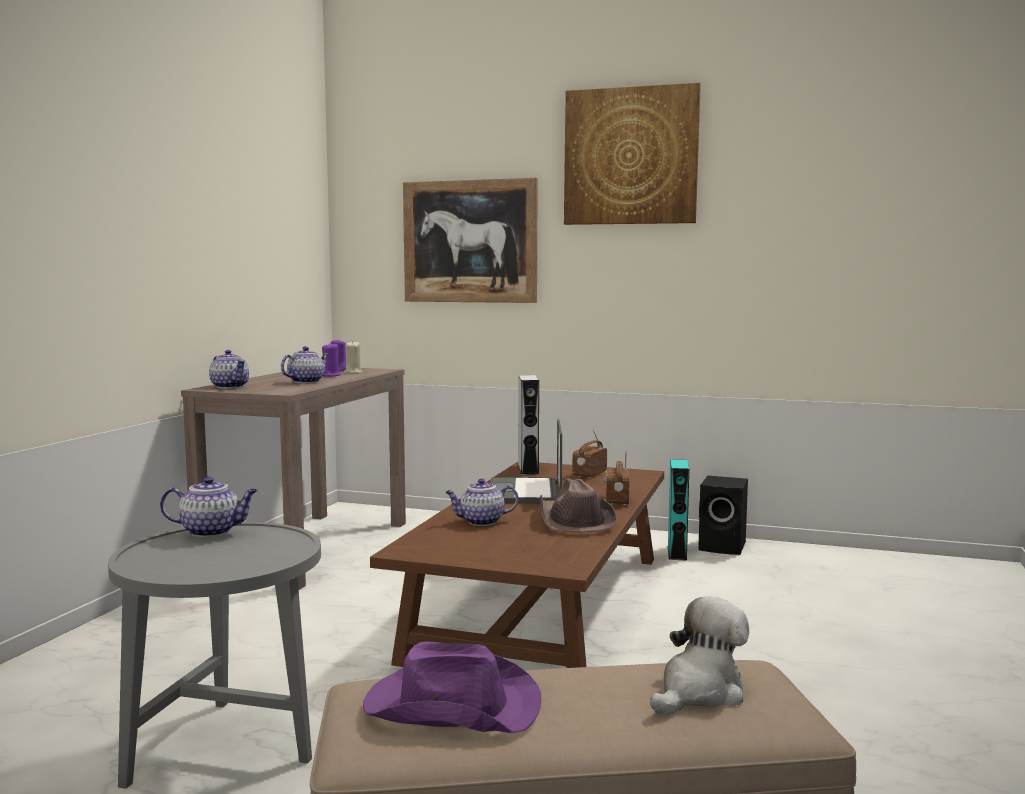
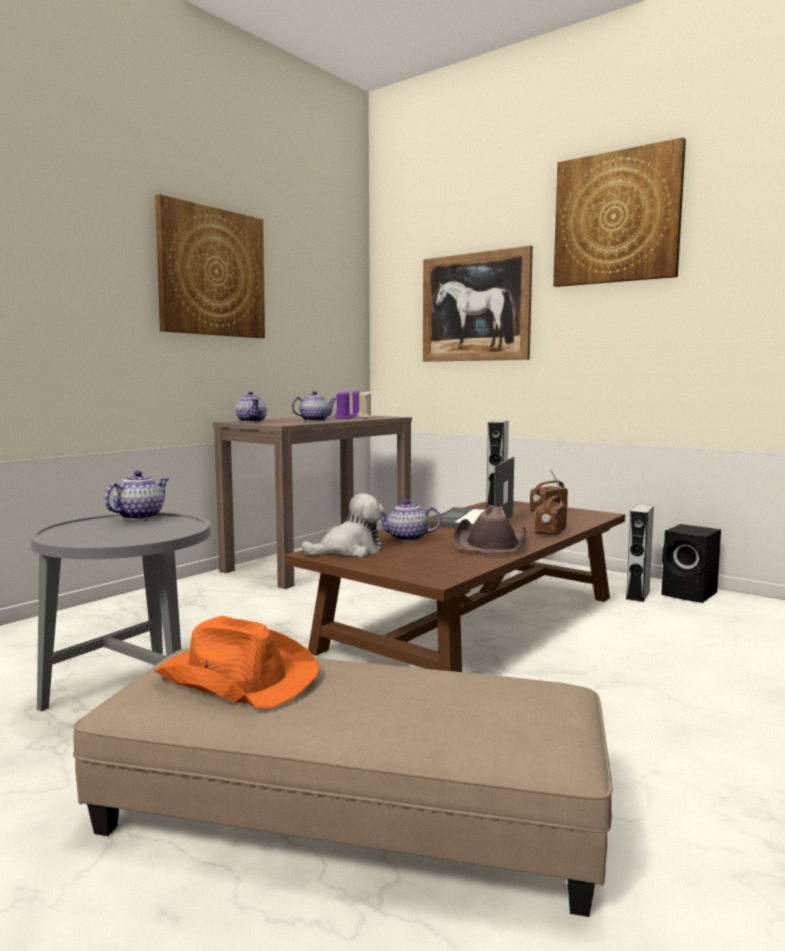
camera: 20 degrees right, 0 degrees up
(172, 201) = (211, 272): none -> picture
(212, 531) = (140, 516): teapot -> teapot turned 75 degrees counterclockwise
(450, 705) = (236, 677): purple hat -> orange hat
(677, 553) = (637, 594): turquoise speaker -> grey speaker
(699, 692) = (477, 703): plush toy -> plush toy (349, 551)

